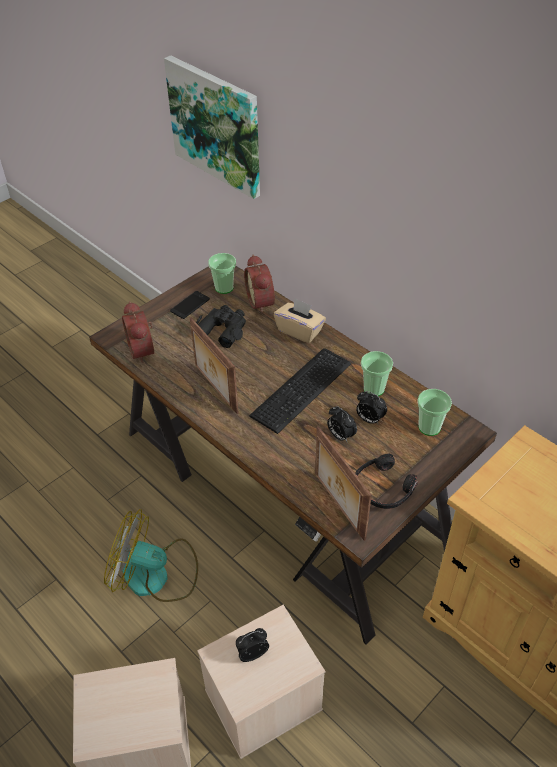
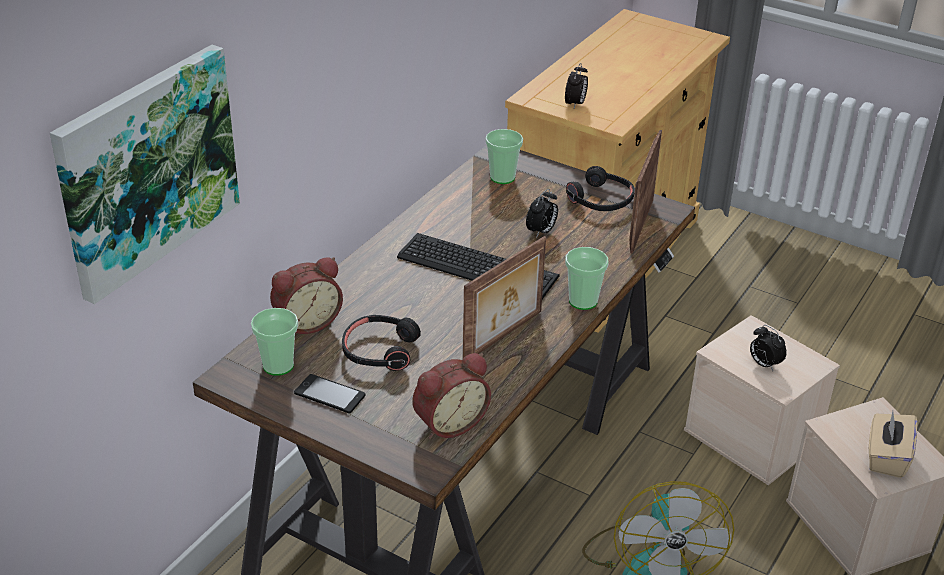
camera: 105 degrees left, 10 degrees down
(222, 329) = (380, 350): black binoculars -> black headphones
(300, 331) = (364, 280): beige tissue box -> beige tissue box (886, 457)
(338, 506) = (640, 225): picture frame -> picture frame turned 150 degrees clockwise
(369, 419) = (507, 215): alarm clock -> alarm clock (575, 104)
(374, 389) = (456, 215): cup -> cup (583, 301)

